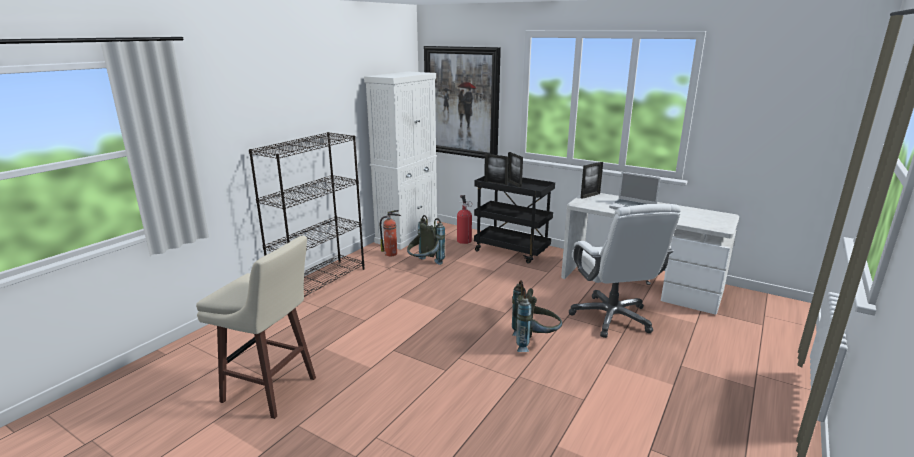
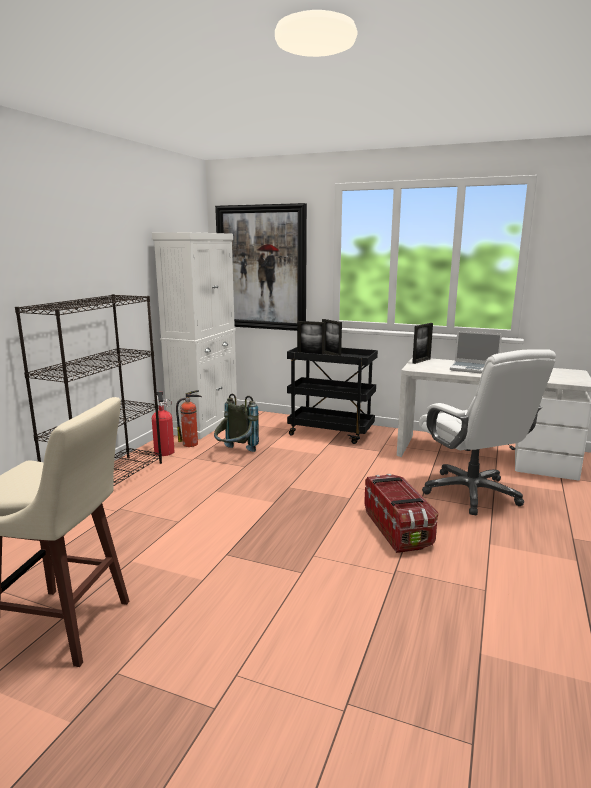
camera: 10 degrees left, 5 degrees down
(464, 240) = (272, 425): fire extinguisher -> fire extinguisher (164, 451)
(534, 342) = (397, 528): grey backpack -> storage box

